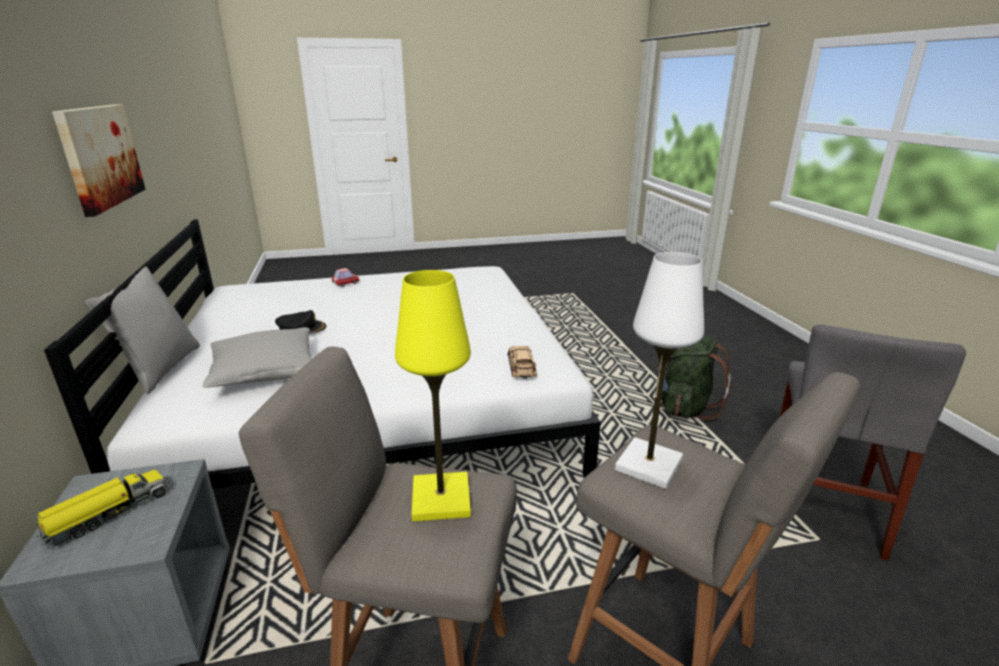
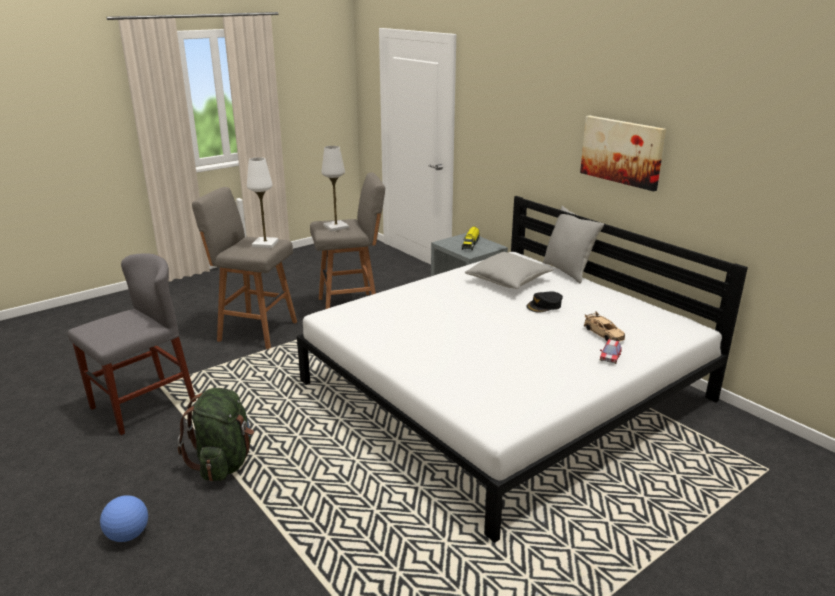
camera: 155 degrees right, 0 degrees up
(440, 499) = (336, 227): yellow table lamp -> white table lamp
(521, 366) = (356, 314): beige toy car -> beige toy car (603, 333)
(751, 376) = (128, 535): none -> football
(821, 505) = (143, 405): grey chair -> grey chair turned 45 degrees clockwise

